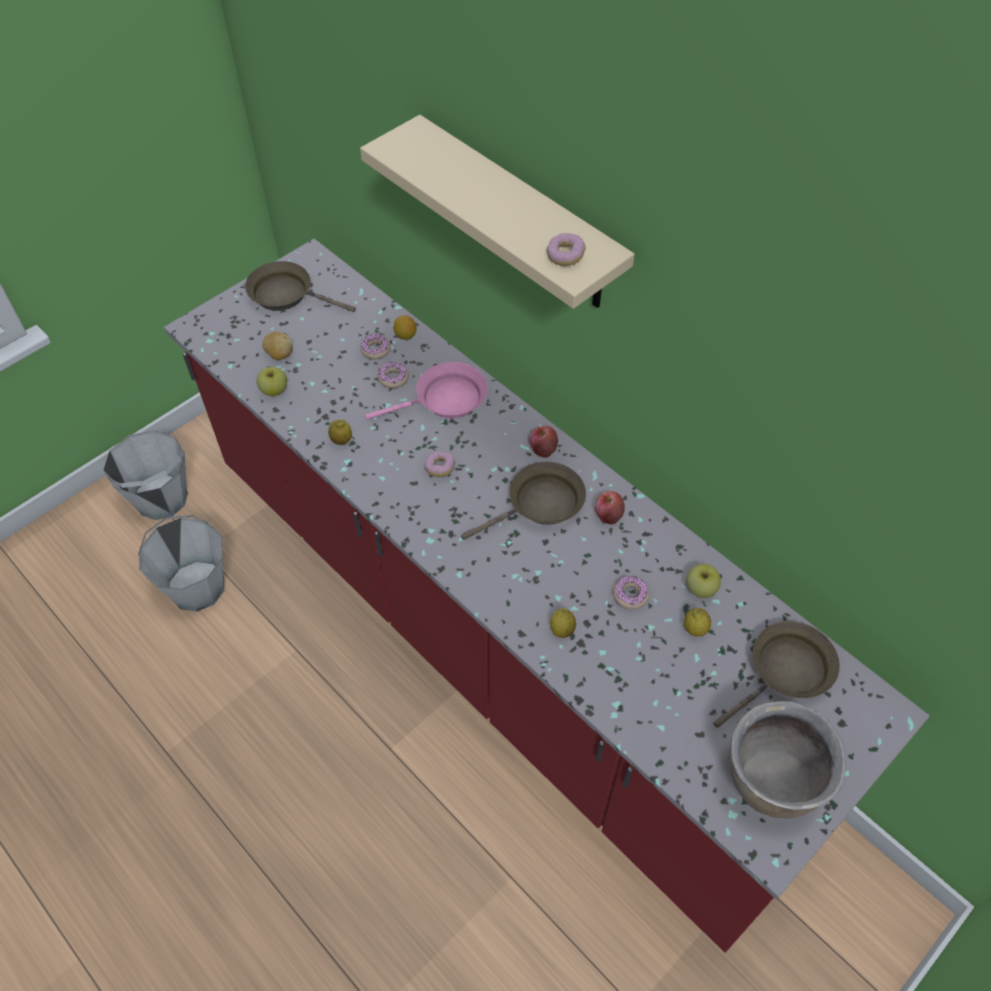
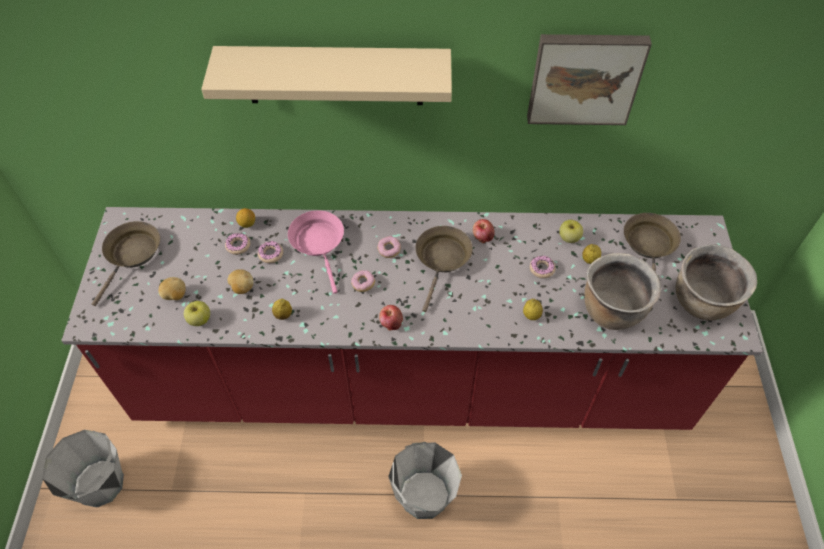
camera: 45 degrees left, 0 degrees up
(197, 586) = (193, 515): grey bucket -> grey bucket (423, 495)
(286, 295) = (132, 255): brown frying pan -> brown frying pan turned 135 degrees clockwise
(337, 389) = (242, 288): none -> potato
(445, 400) = (319, 243): pink frying pan -> pink frying pan turned 45 degrees counterclockwise
(542, 448) = (407, 228): apple -> apple (391, 323)
(565, 256) = (417, 73): donut -> donut (389, 250)
(653, 698) = (611, 310): none -> brown cooking pot
(778, 388) = (584, 77): none -> picture

